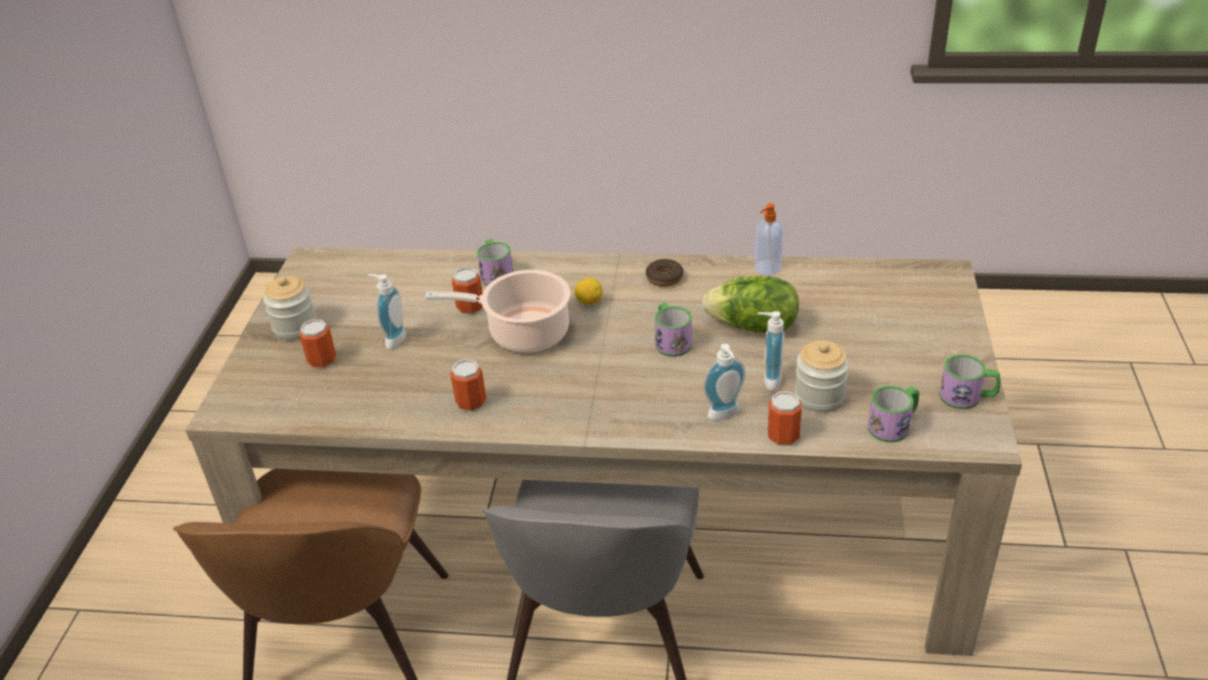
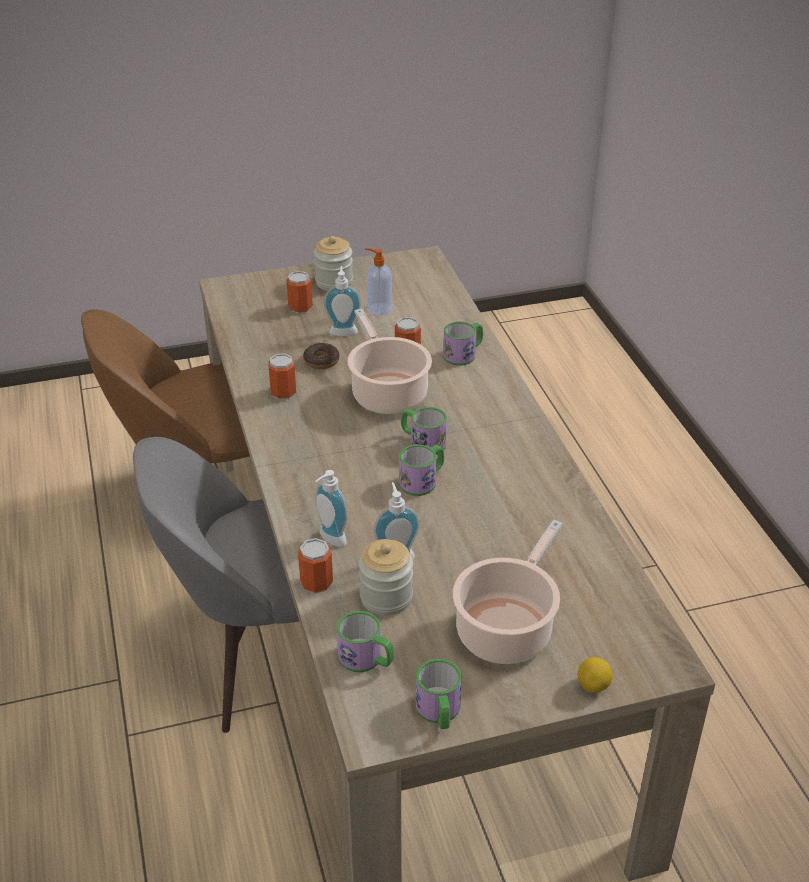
camera: 65 degrees right, 0 degrees up
(589, 302) = (454, 417): lemon -> lemon (593, 686)
(614, 328) = (422, 442): none -> mug
(664, 278) = (521, 453): donut -> donut (321, 361)
(753, 326) = (475, 529): lettuce -> none
(767, 268) = (583, 518): soap dispenser -> soap dispenser (378, 309)
(883, 339) = (507, 629): none -> cooking pot

